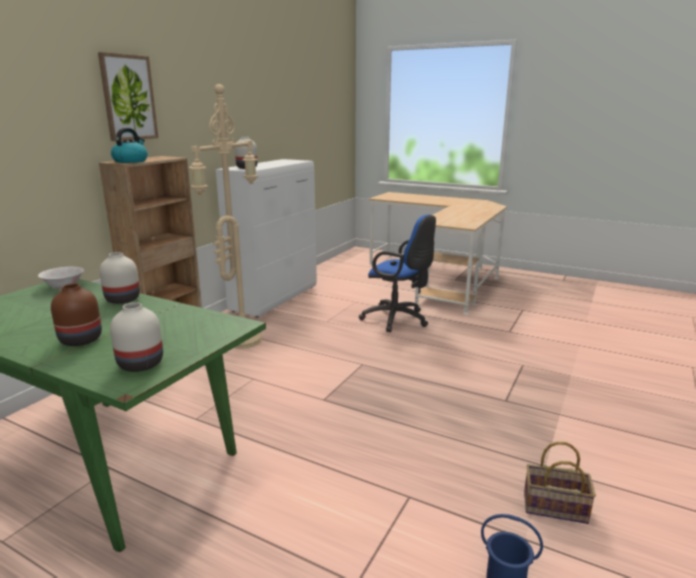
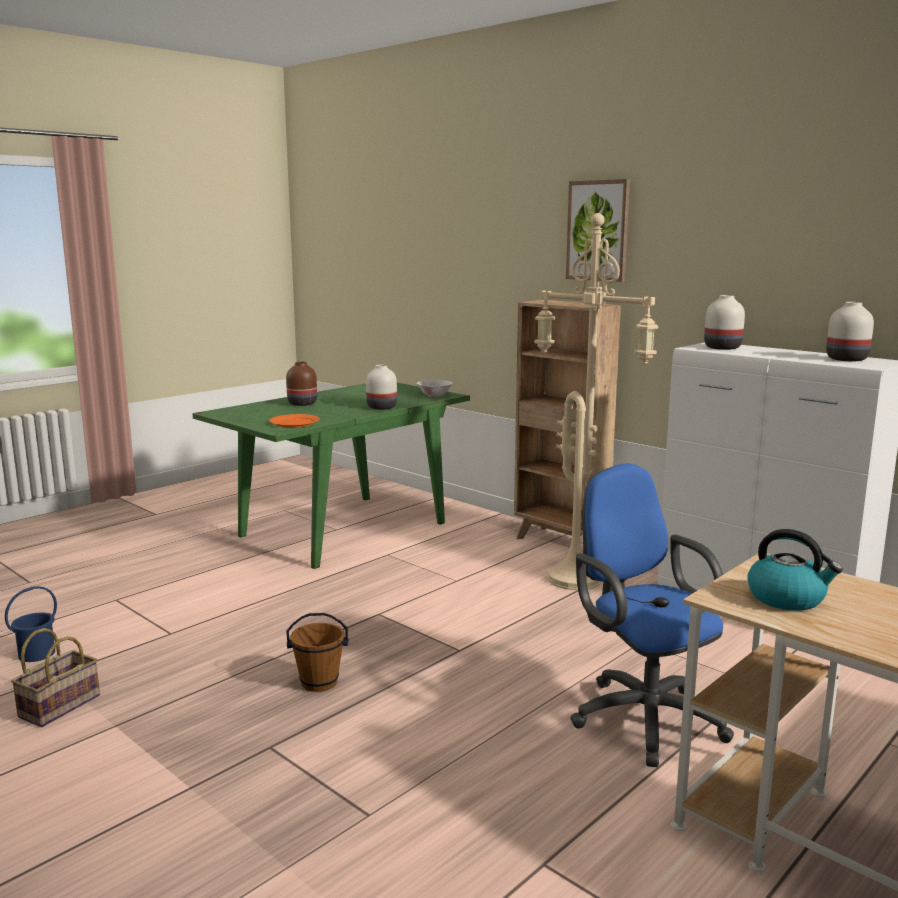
camera: 105 degrees right, 5 degrees down
(131, 161) = (548, 302): kettle -> kettle (787, 598)
(140, 364) = (240, 413): white vase -> white vase (845, 359)
(204, 324) = (294, 423): none -> orange plate
(398, 320) = (642, 715): blue office chair -> blue office chair turned 105 degrees clockwise
(431, 401) = (319, 682): none -> brown bucket

